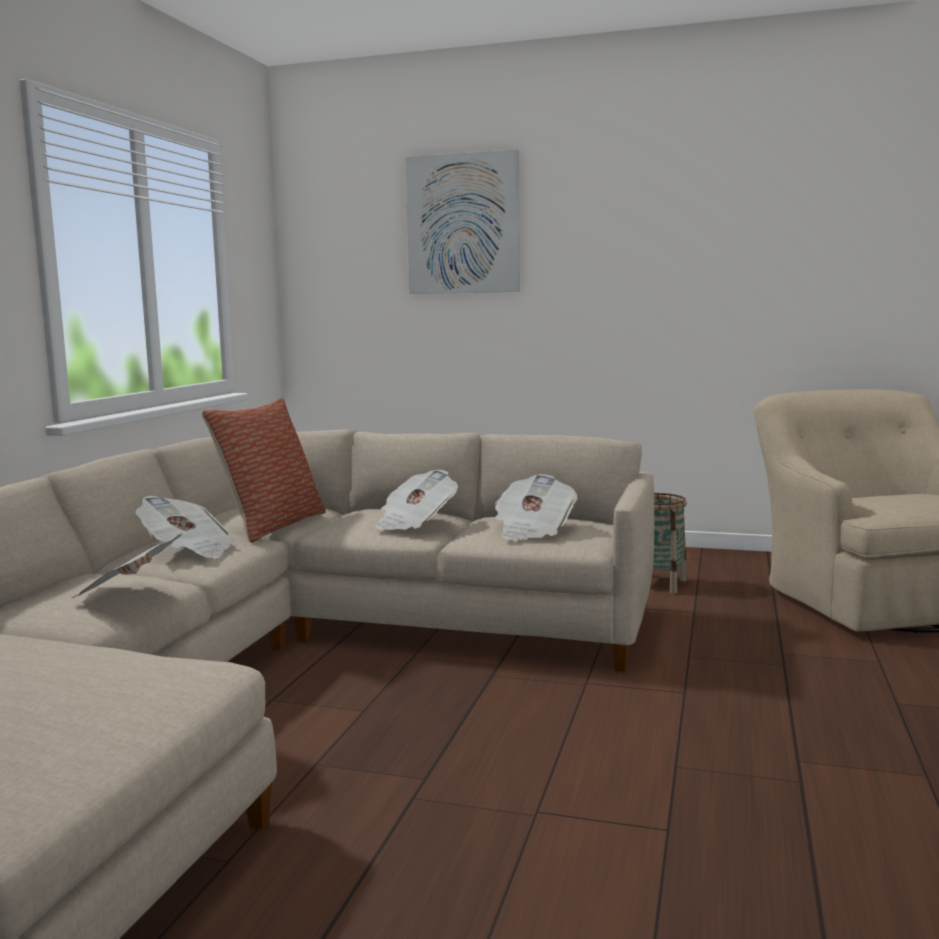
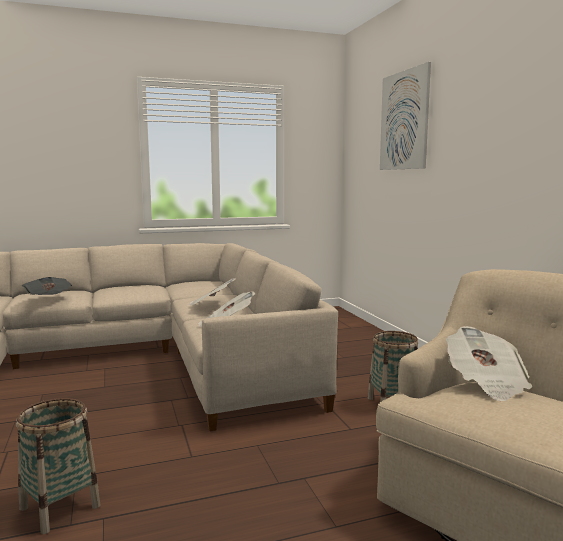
camera: 55 degrees right, 0 degrees up
(188, 551) = (121, 291): newspaper -> newspaper (486, 383)
(271, 525) = (183, 291): pillow -> none
(754, 784) = (60, 507): none -> basket

